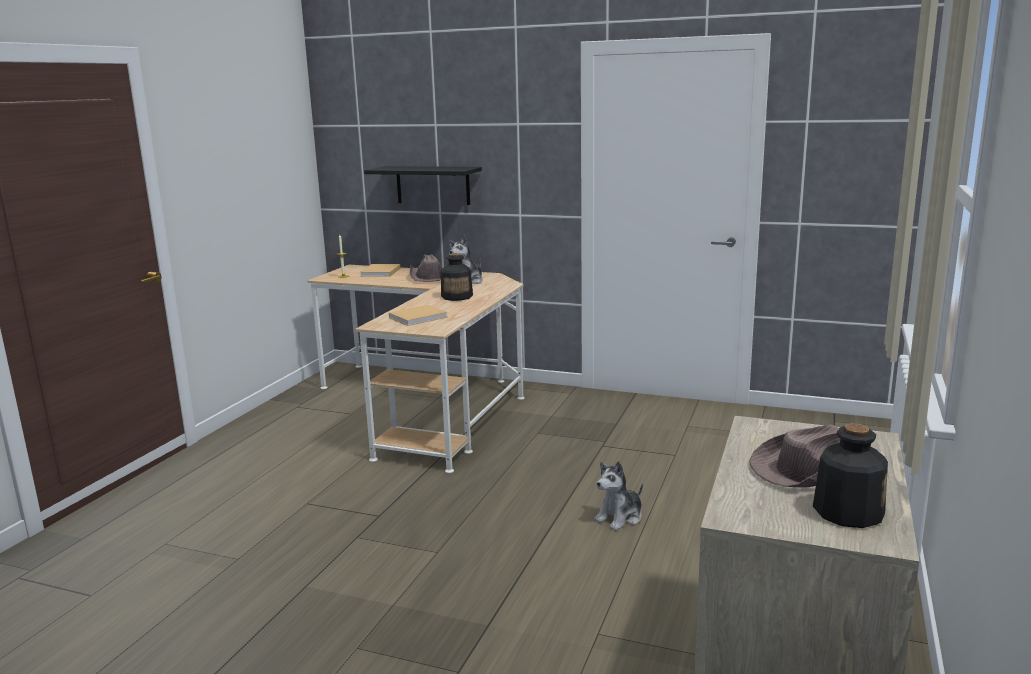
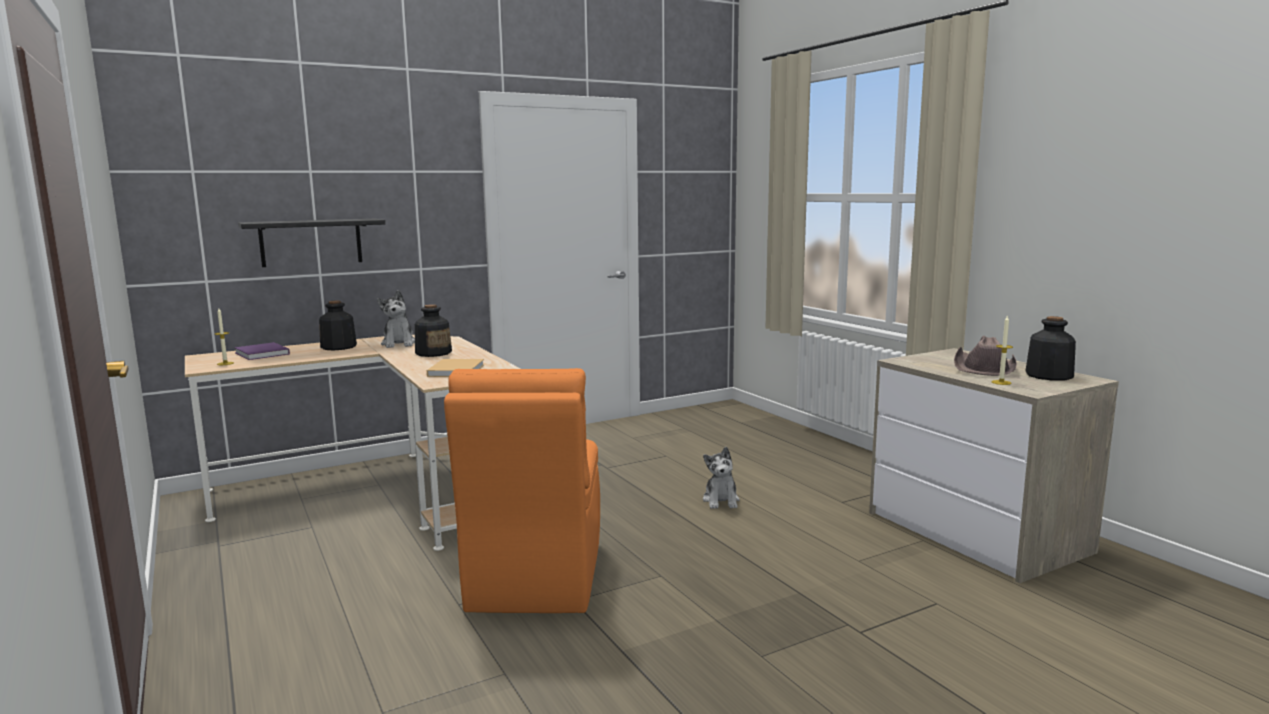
camera: 50 degrees left, 5 degrees down
(372, 509) = (534, 578): none -> orange chair
(380, 272) = (262, 353): beige book -> purple book
(429, 276) = (338, 347): brown hat -> bottle
(746, 493) = (1001, 382): none -> candle

